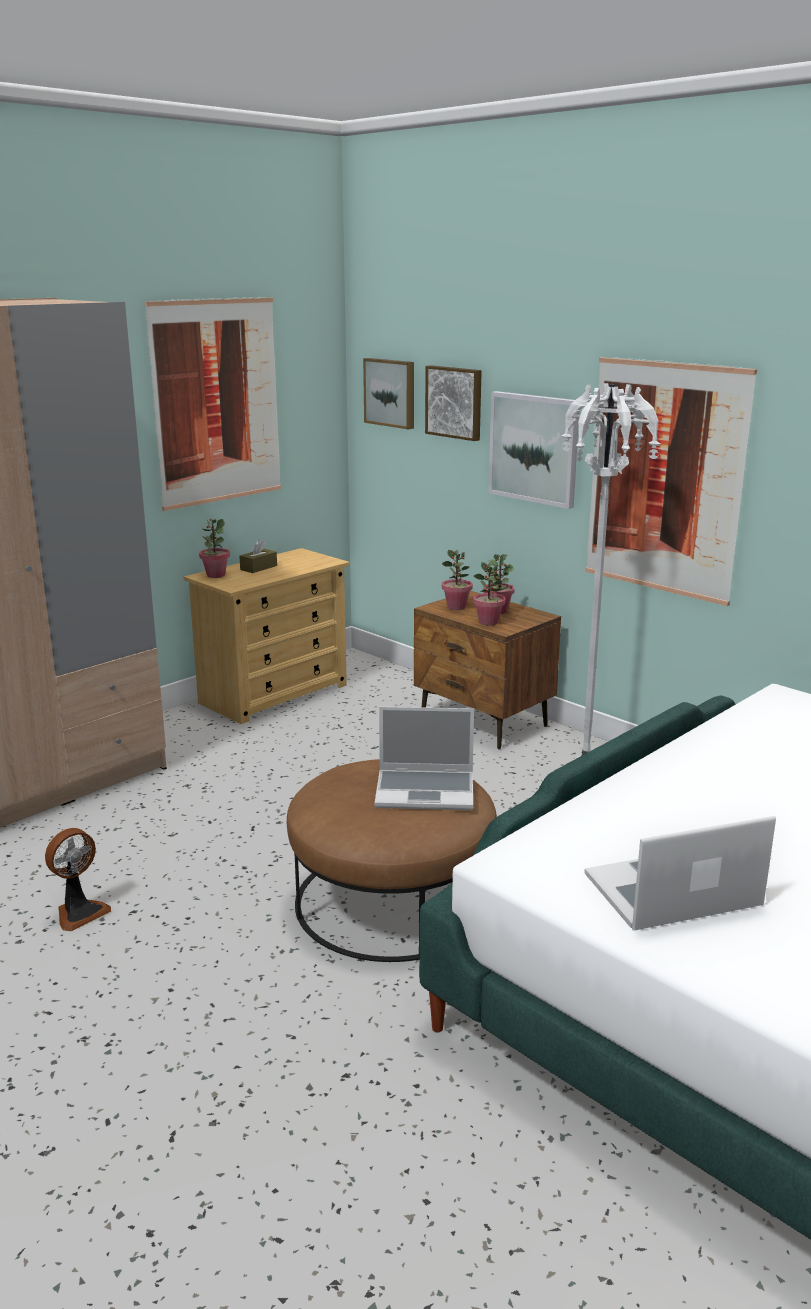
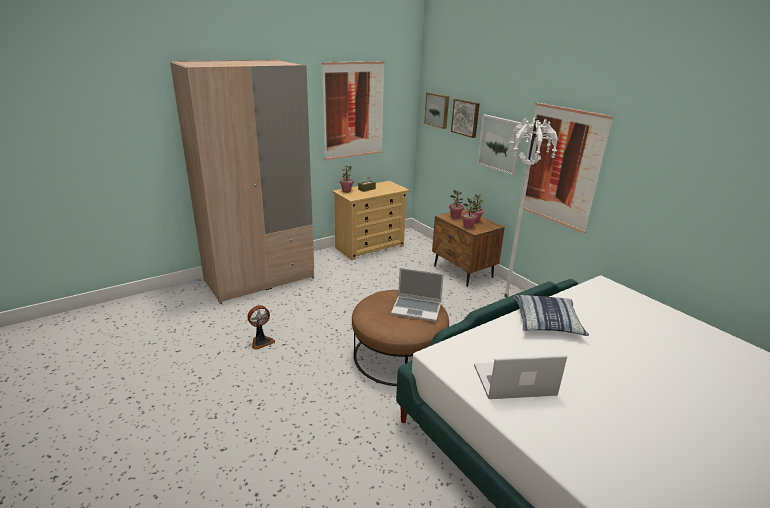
camera: 10 degrees right, 5 degrees up
(700, 777) = (546, 322): none -> pillow

